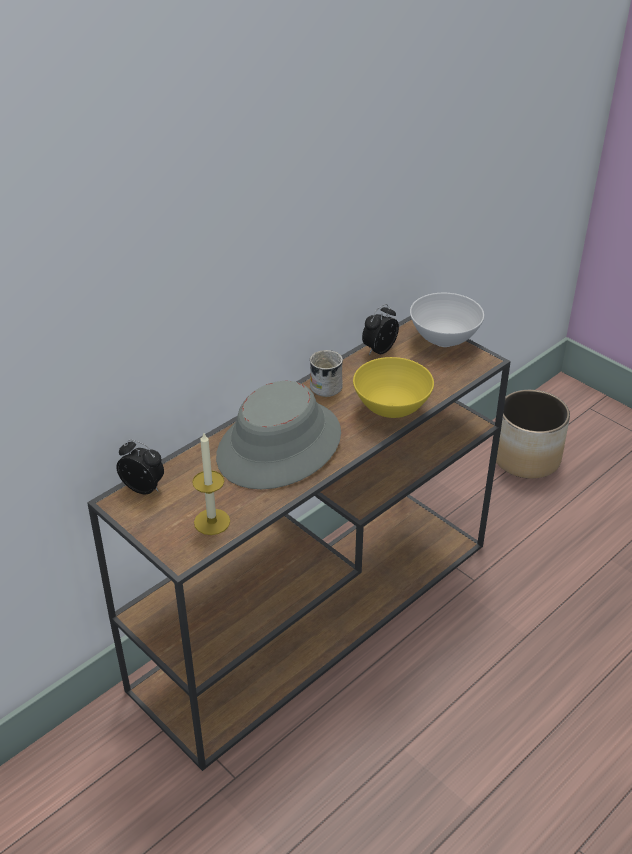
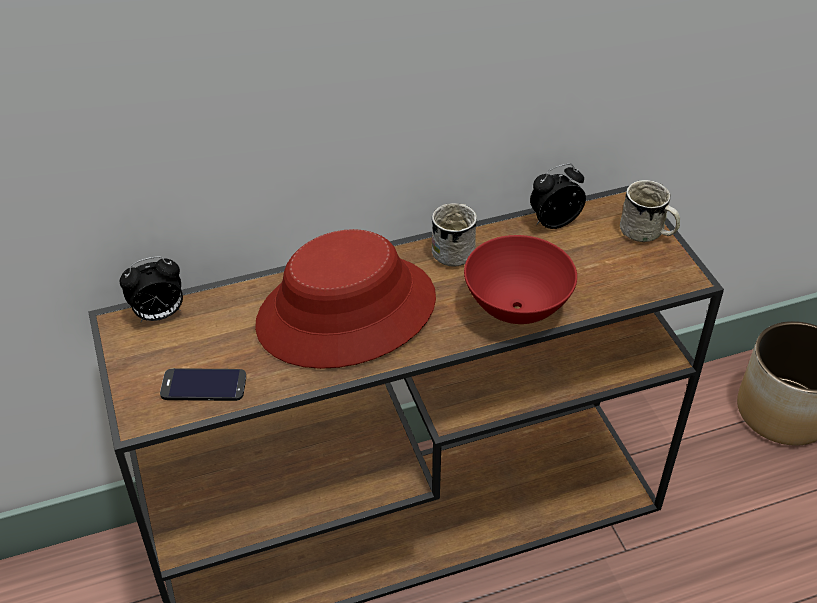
camera: 25 degrees right, 5 degrees up
(144, 488) = (159, 315): alarm clock -> alarm clock turned 105 degrees clockwise
(212, 522) = (203, 385): candle -> phone
(279, 446) = (346, 313): grey hat -> red hat
(391, 410) = (515, 309): yellow bowl -> red bowl
(443, 341) = (647, 233): white bowl -> white mug

